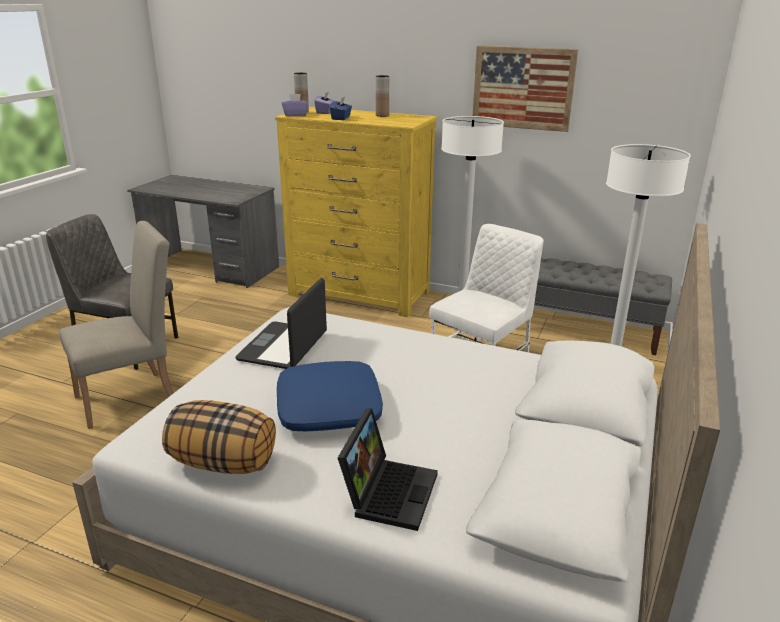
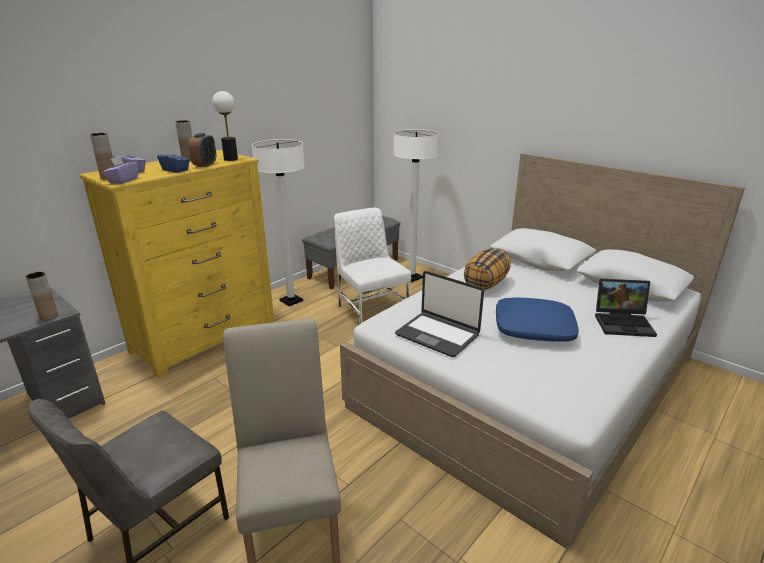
camera: 70 degrees left, 0 degrees up
(224, 462) = (600, 375): pillow -> pillow (485, 283)
(227, 200) = (49, 316): none -> brown vase
(368, 121) = (205, 165): none -> alarm clock
(388, 491) = (624, 323): laptop -> laptop turned 150 degrees clockwise
(399, 122) = (231, 159): none -> table lamp
(523, 88) = (276, 112): picture -> none

